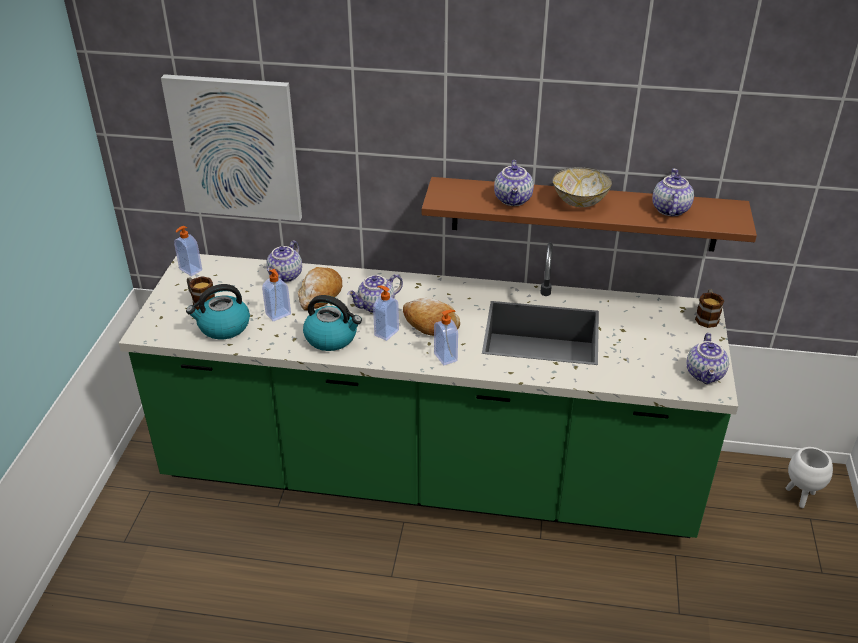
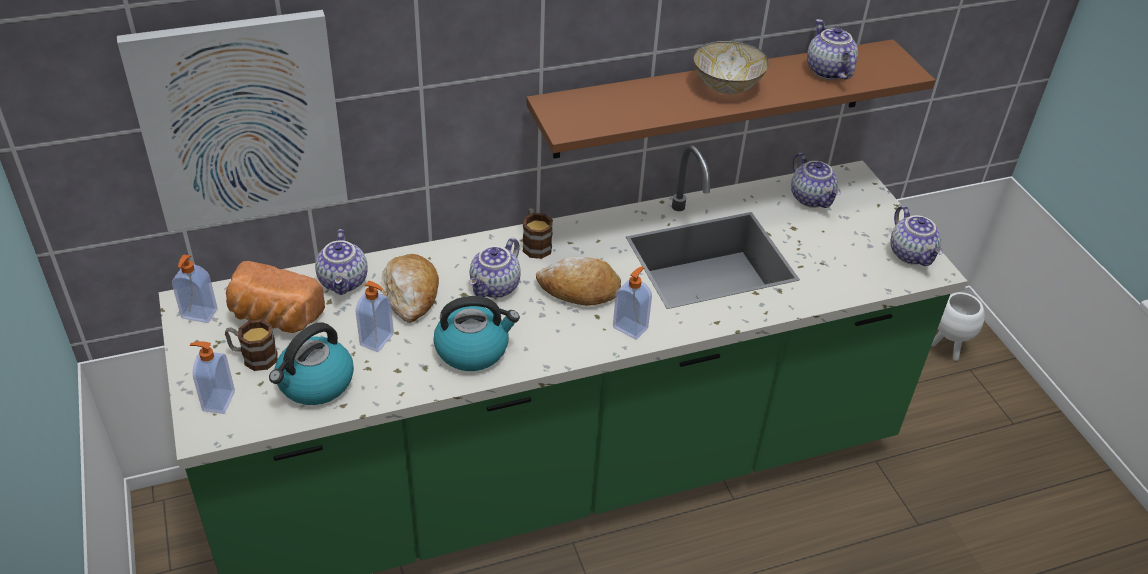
camera: 30 degrees left, 5 degrees up
(229, 284) = (274, 318): none -> bread
(386, 332) = (534, 319): soap dispenser -> soap dispenser (217, 401)
(514, 200) = (652, 103): teapot -> teapot (812, 198)
(706, 317) = (863, 185): mug -> mug (535, 244)

